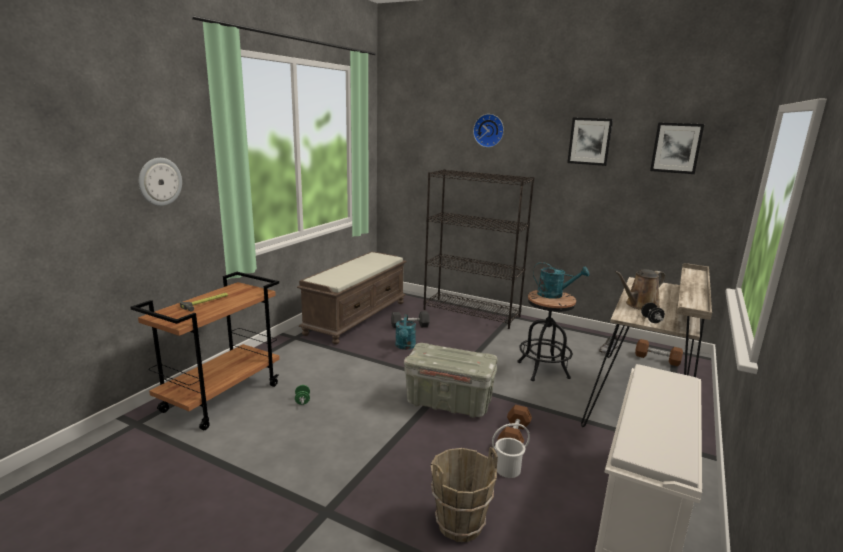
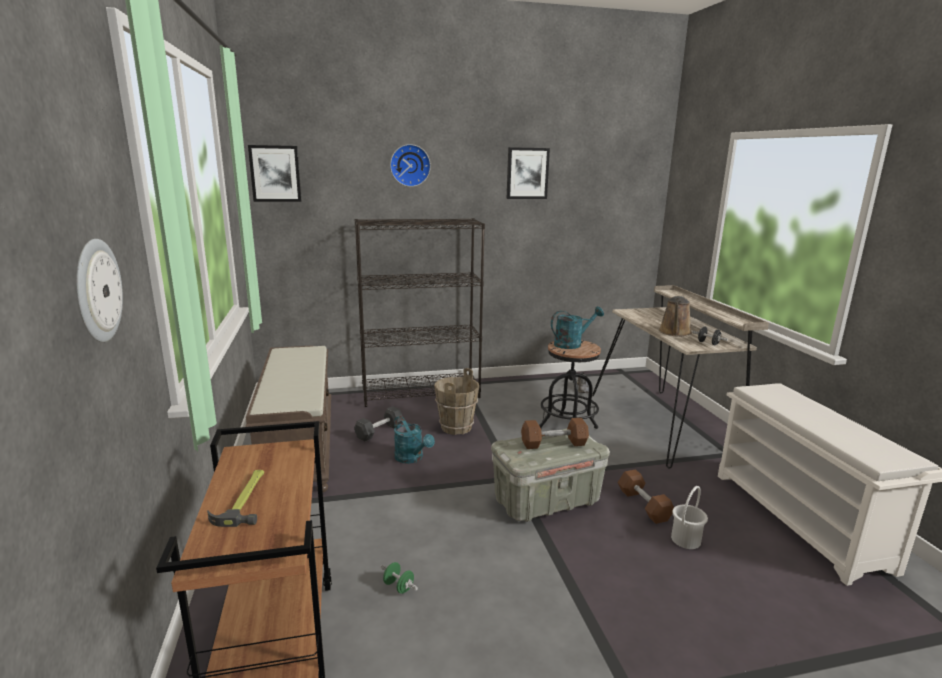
camera: 40 degrees left, 0 degrees up
(459, 524) = (738, 619): brown bucket -> brown bucket (456, 427)
(657, 359) = (623, 384): brown dumbbell -> brown dumbbell (554, 444)
(676, 148) = (606, 176): picture -> picture (275, 173)

